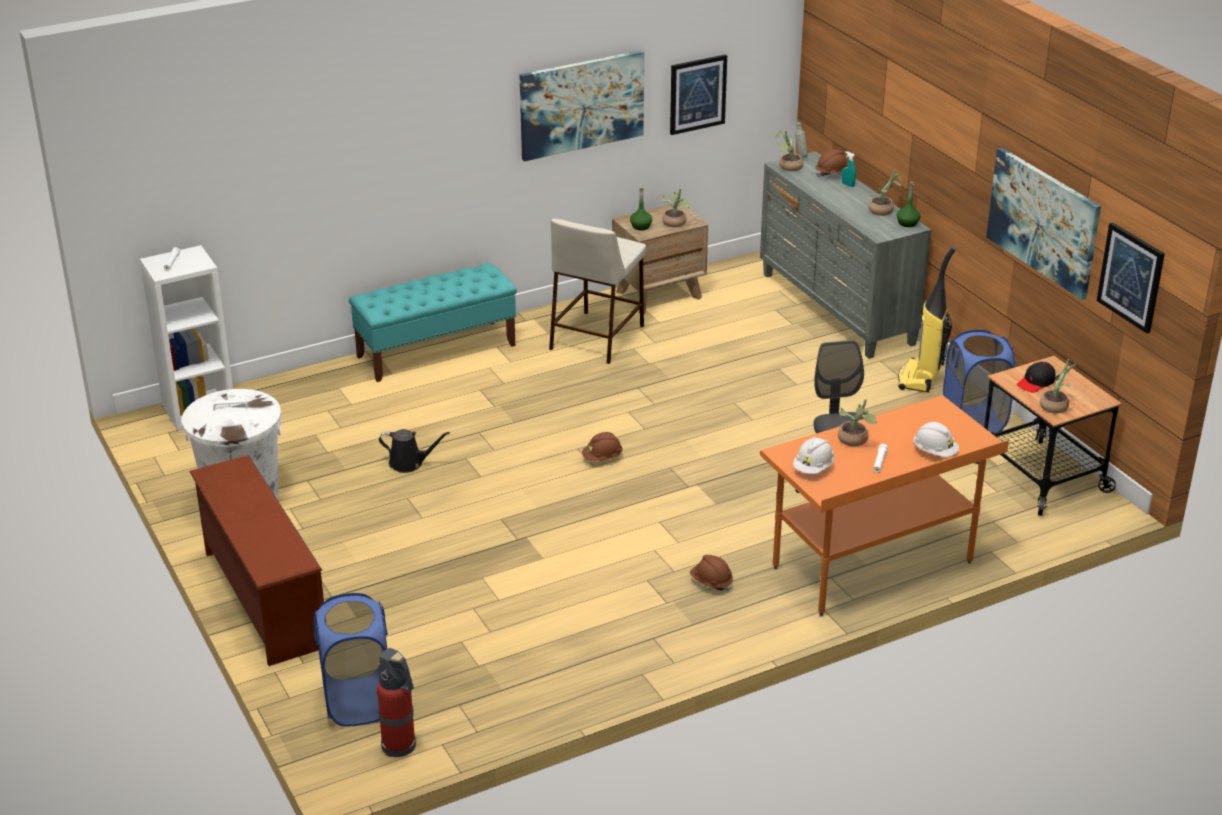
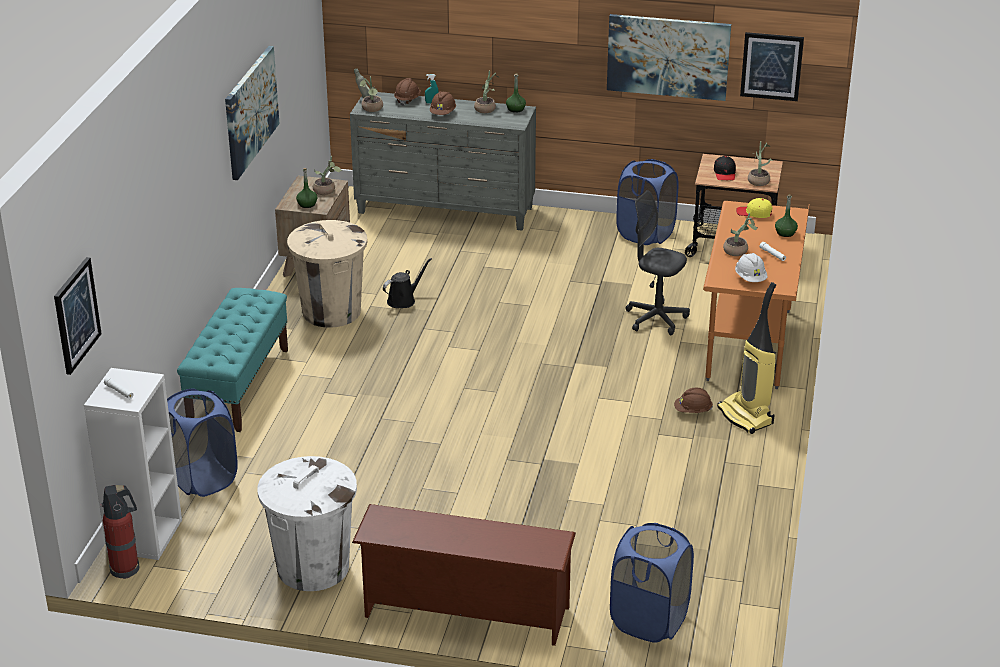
camera: 50 degrees left, 0 degrees up
(297, 397) = (202, 478): none -> blue laundry basket
(400, 746) = (721, 623): fire extinguisher -> fire extinguisher (126, 568)
(409, 463) = (377, 467): black watering can -> black watering can (403, 300)
(597, 336) = (331, 312): beige stool -> beige trash can
(602, 458) = (491, 383): brown hard hat -> brown hard hat (443, 113)
(697, 94) = (291, 72): picture -> picture (76, 315)
(920, 378) = (572, 226): vacuum cleaner -> vacuum cleaner (746, 416)
(934, 452) = (785, 233): white hard hat -> green bottle
(944, 420) = (754, 213): none -> yellow cap

